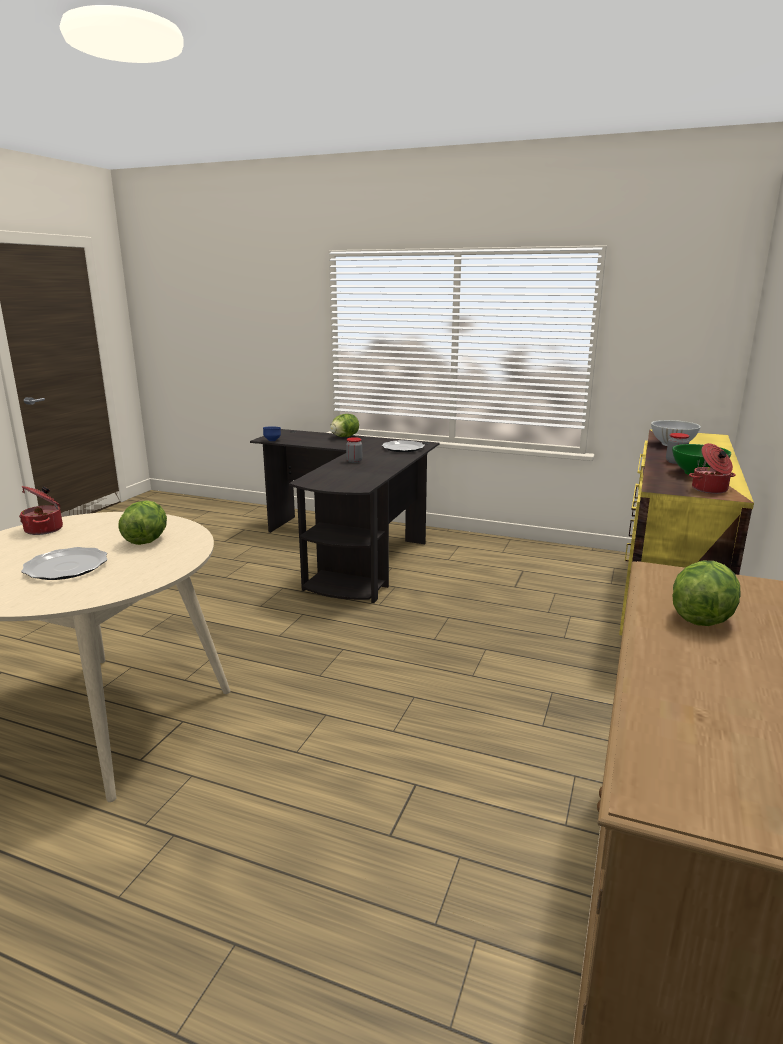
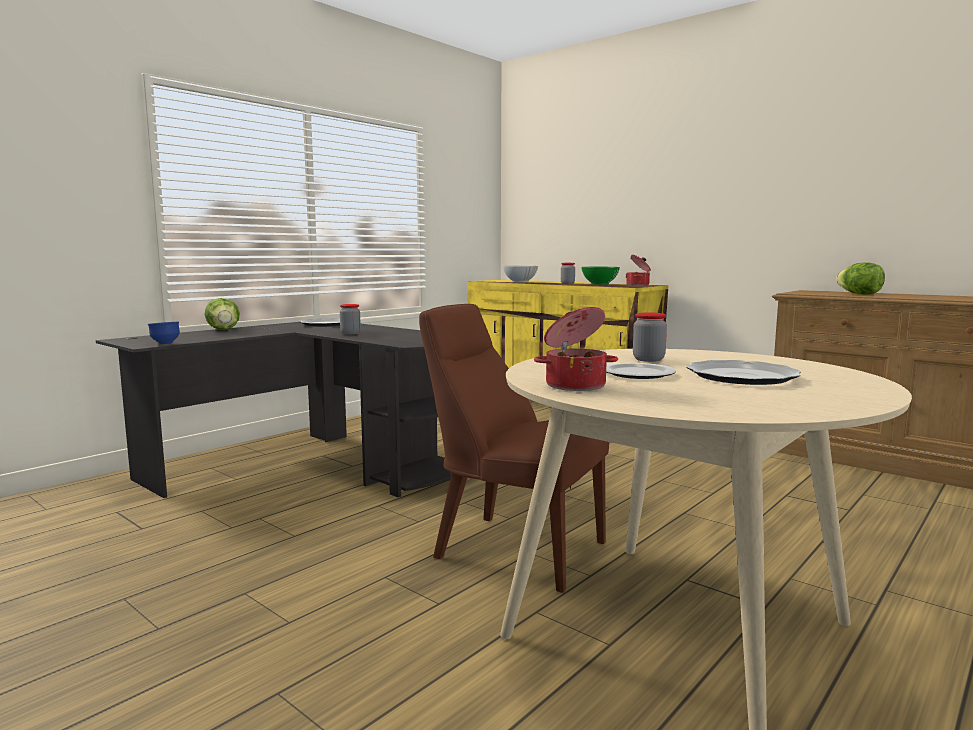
camera: 70 degrees left, 10 degrees down
(81, 540) = (637, 374): none -> plate
(146, 540) = (648, 359): lettuce -> jar
(223, 645) = (513, 548): none -> brown chair

